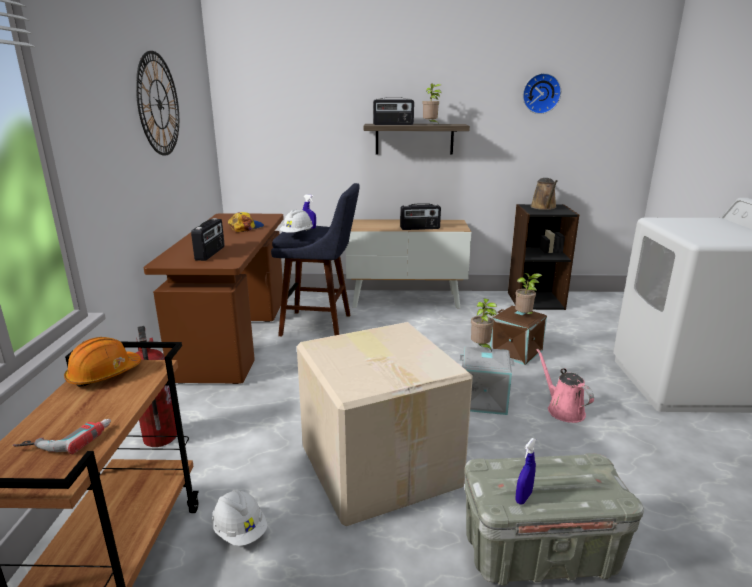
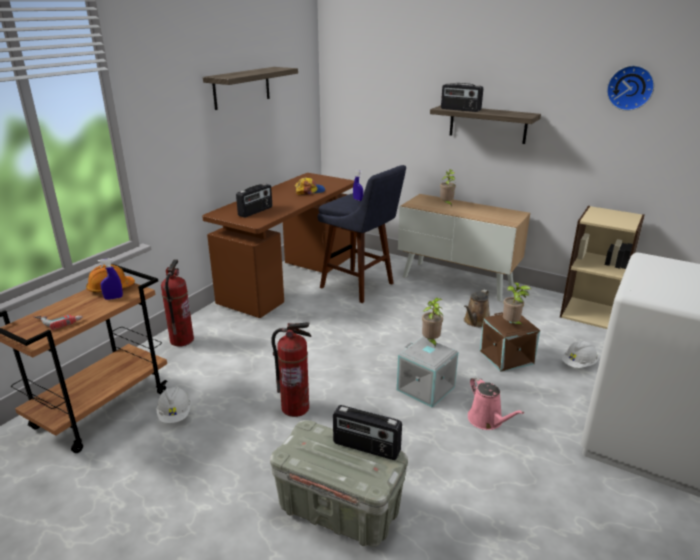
camera: 30 degrees right, 5 degrees up
(159, 104) = (242, 87): wall clock -> shelf
(297, 234) = (339, 205): white hard hat -> white hard hat (578, 364)
(380, 465) = (295, 408): cardboard box -> fire extinguisher
(420, 228) = (470, 215): radio -> radio (366, 448)
(430, 124) = (497, 113): potted plant -> potted plant (446, 204)
(523, 497) = (307, 456): blue spray bottle -> blue spray bottle (113, 298)
(535, 300) = (591, 313): black bookcase -> beige bookcase
(544, 207) = (611, 215): brown watering can -> brown watering can (476, 322)
(563, 410) = (487, 420): pink watering can -> pink watering can turned 150 degrees clockwise

